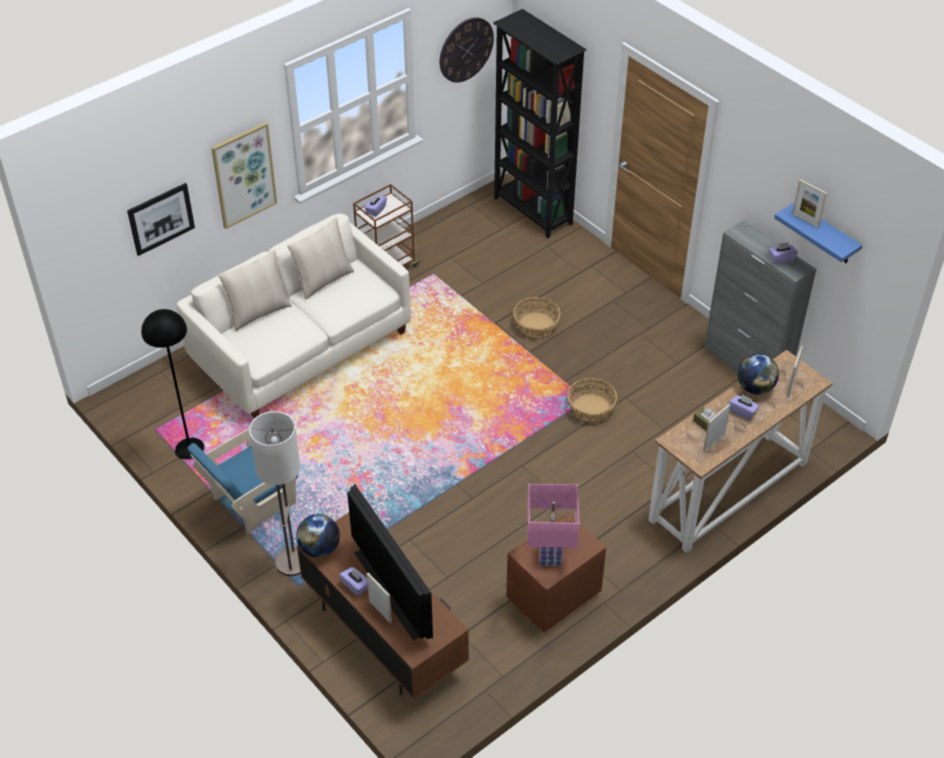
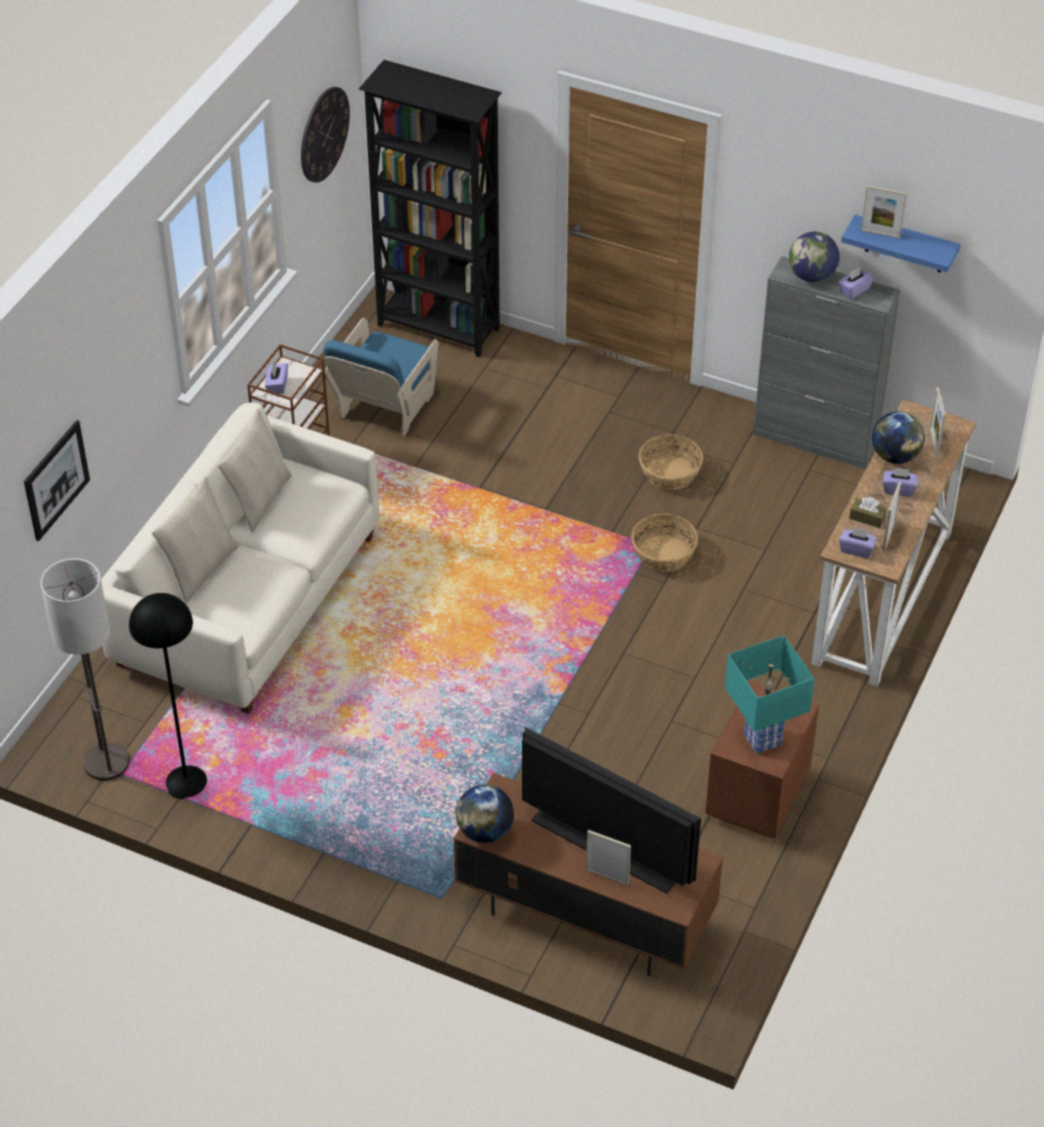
camera: 25 degrees left, 0 degrees up
(244, 175) = (130, 387): picture -> none
(251, 504) = (315, 822): blue armchair -> blue armchair (385, 409)
(292, 562) = (415, 872): floor lamp -> floor lamp (106, 762)
(355, 586) = (558, 858): purple tissue box -> purple tissue box (856, 549)
(536, 324) = (533, 472): basket -> basket (669, 472)
(549, 557) = (762, 740): pink table lamp -> turquoise table lamp
(756, 240) = (812, 276): none -> globe

